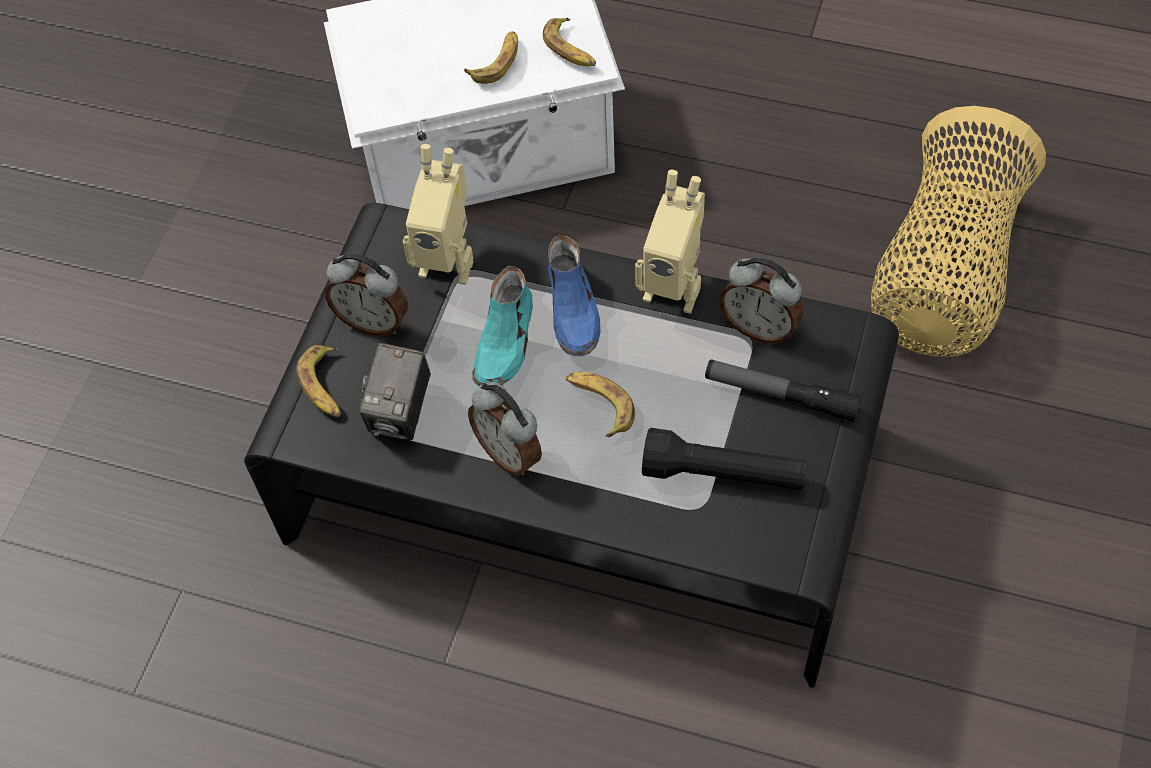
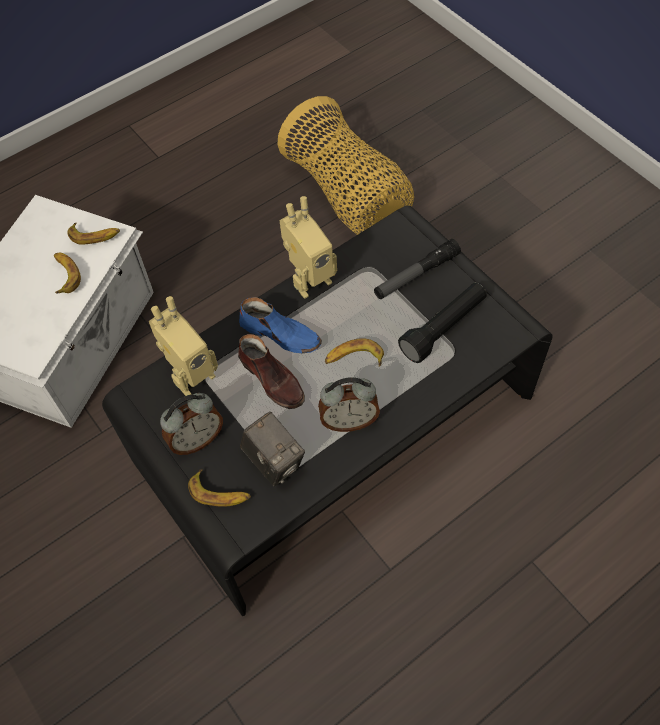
camera: 55 degrees left, 0 degrees up
(505, 341) = (273, 379): turquoise shoe -> brown shoe
(759, 327) = (367, 258): alarm clock -> none

